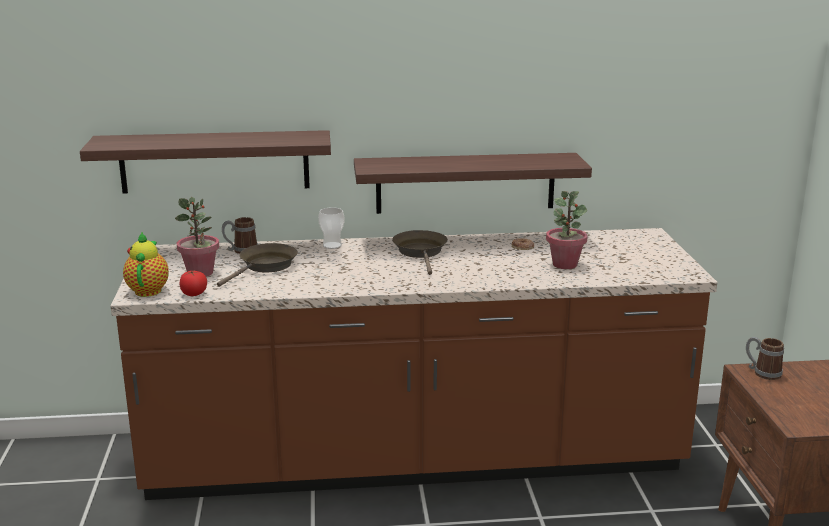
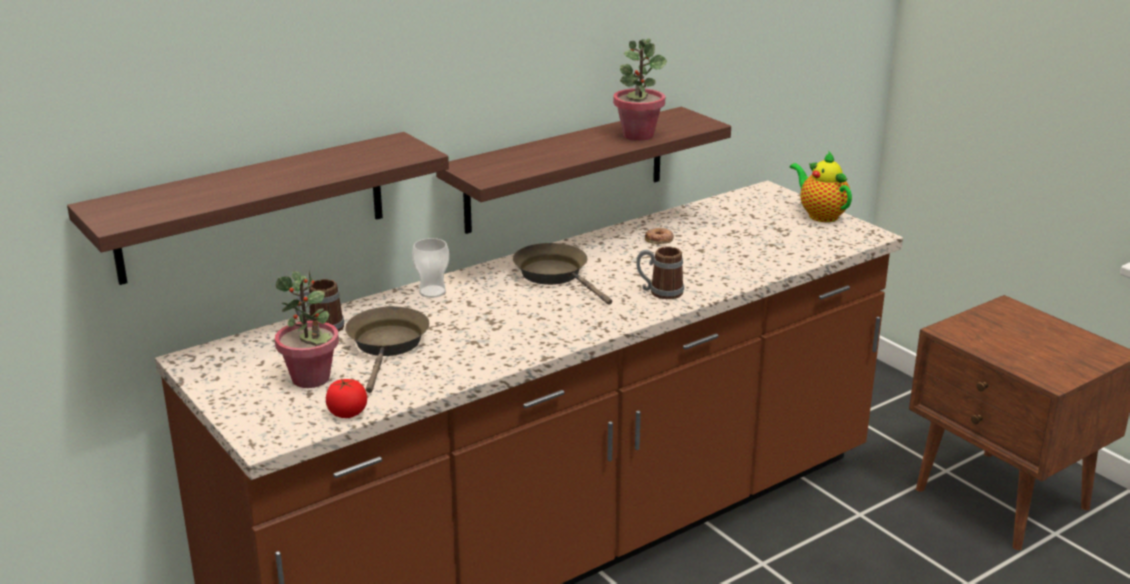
camera: 30 degrees left, 5 degrees up
(148, 290) = (273, 425): teapot -> teapot (820, 215)
(565, 264) = (733, 252): potted plant -> potted plant (638, 135)
(762, 372) = (962, 328): mug -> mug (659, 292)

